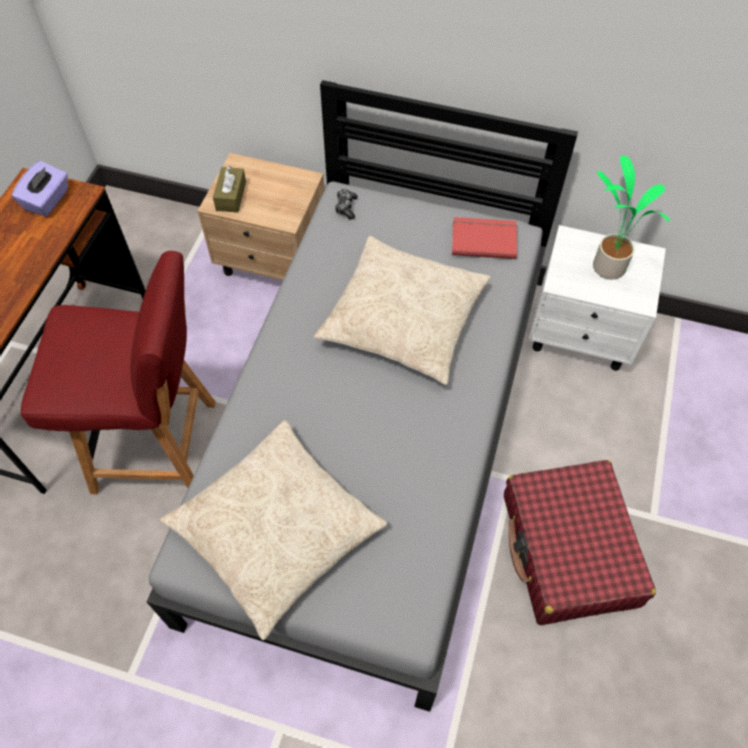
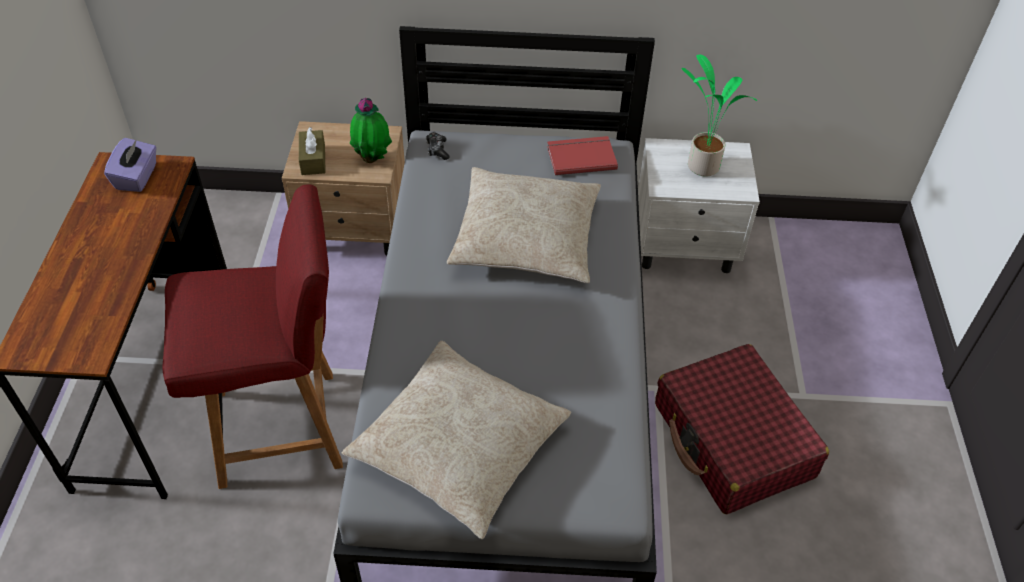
camera: 15 degrees left, 10 degrees down
(286, 204) = (373, 158): none -> potted plant

